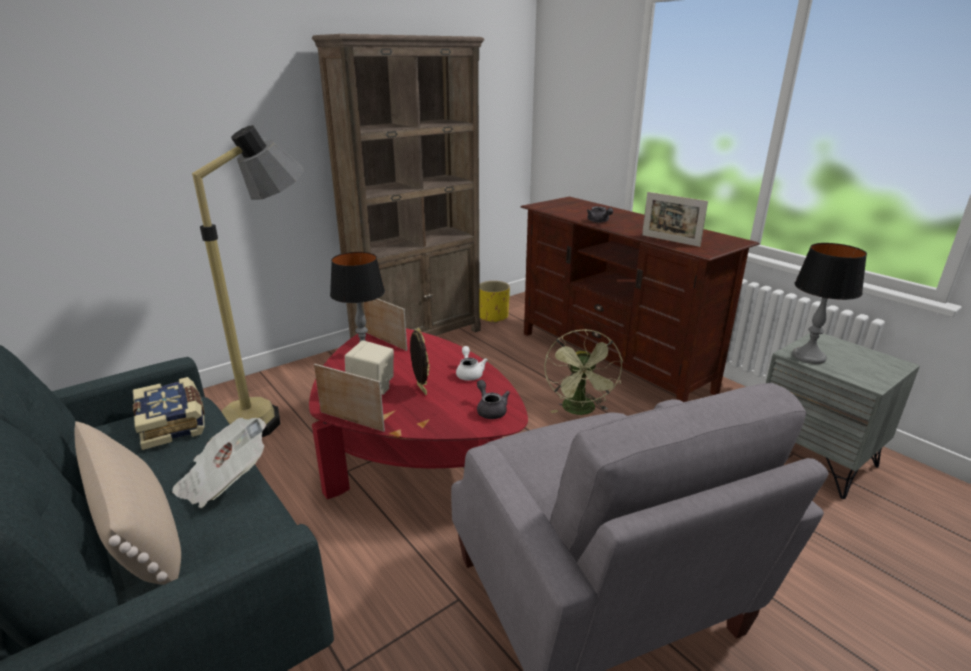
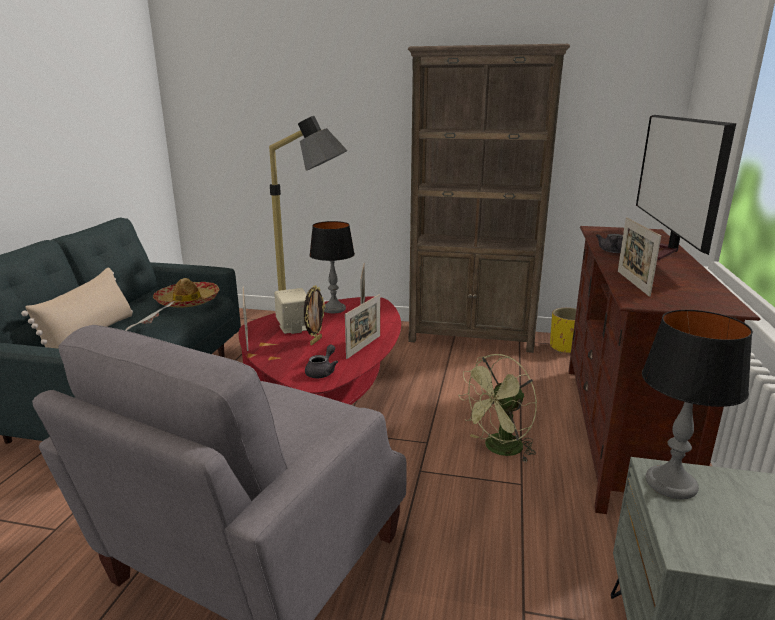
camera: 50 degrees right, 5 degrees down
(174, 423) = (188, 301): book -> hat
(469, 373) = (364, 347): white teapot -> picture frame
(615, 213) = (661, 250): none -> television

